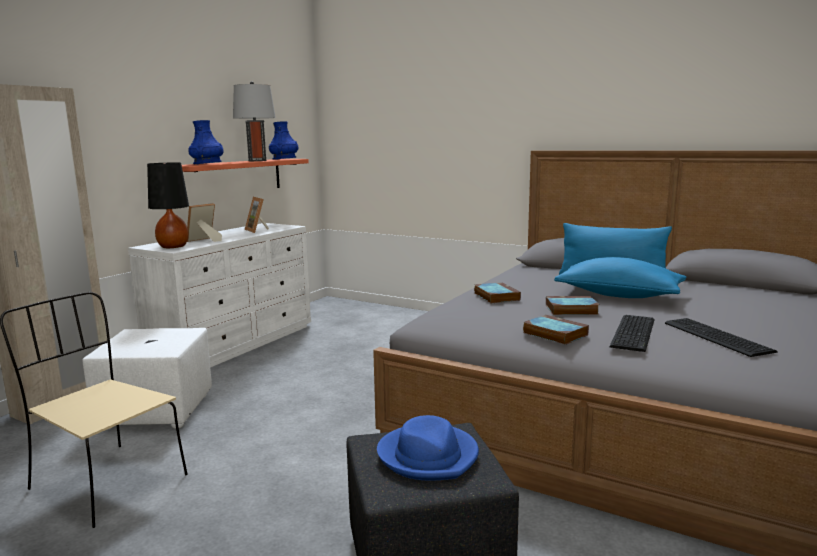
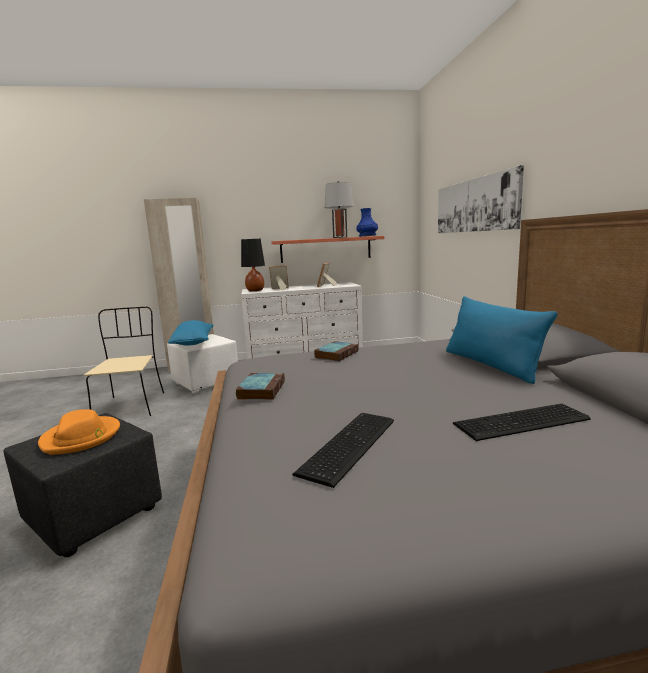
camera: 50 degrees right, 0 degrees up
(207, 163) = (296, 239): blue vase -> none
(428, 456) = (81, 437): blue hat -> orange hat
(442, 130) = (474, 205): none -> picture
(570, 309) = (340, 378): book -> none
(619, 295) = (428, 380): blue pillow -> blue pillow (193, 343)
(635, 332) = (306, 411): keyboard -> keyboard (524, 422)

